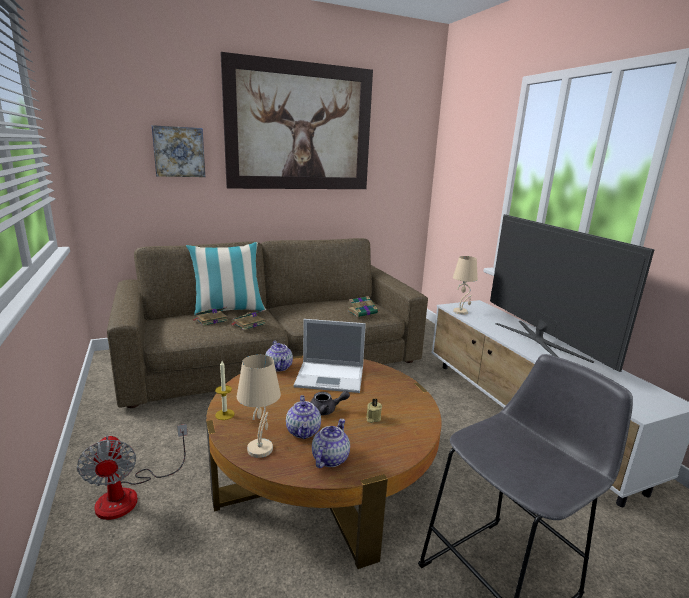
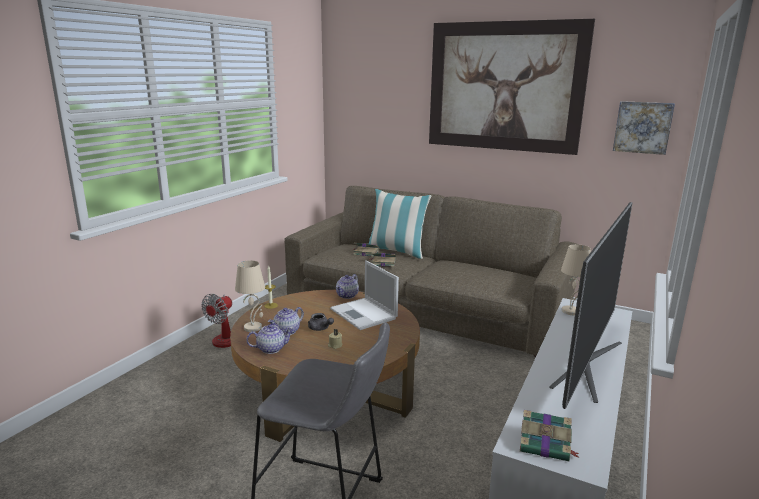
camera: 50 degrees right, 0 degrees up
(179, 152) = (396, 110): picture -> picture (642, 127)
(363, 312) = (489, 283): book -> book (546, 445)

